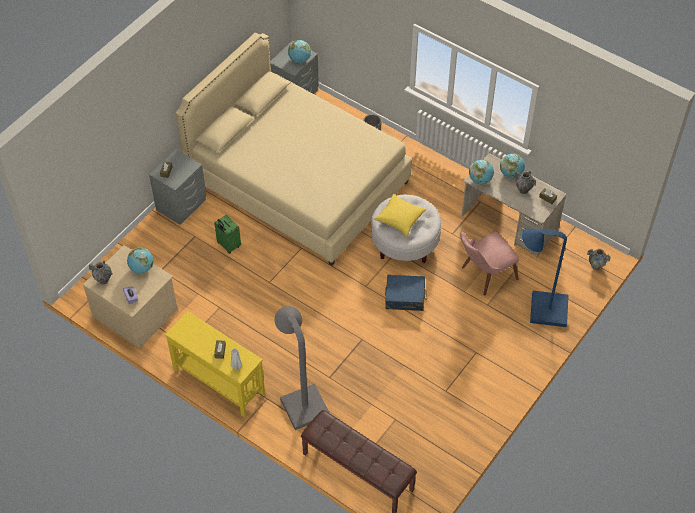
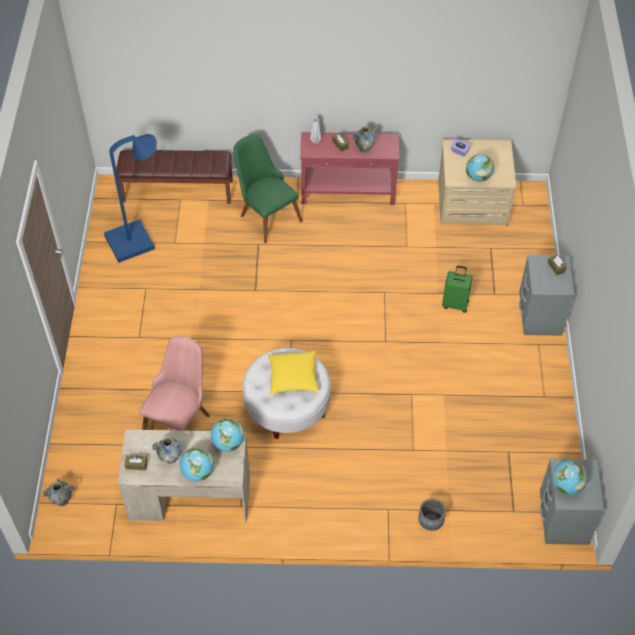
camera: 145 degrees right, 0 degrees up
(103, 280) = (498, 151): vase -> vase (364, 149)
(218, 381) = (348, 192): yellow console table -> red console table
(298, 181) = (454, 409): beige bed -> none
(301, 401) = (266, 214): grey floor lamp -> green chair
(405, 297) = (244, 351): blue suitcase -> none
(541, 309) = (98, 416): blue floor lamp -> blue floor lamp (137, 239)

